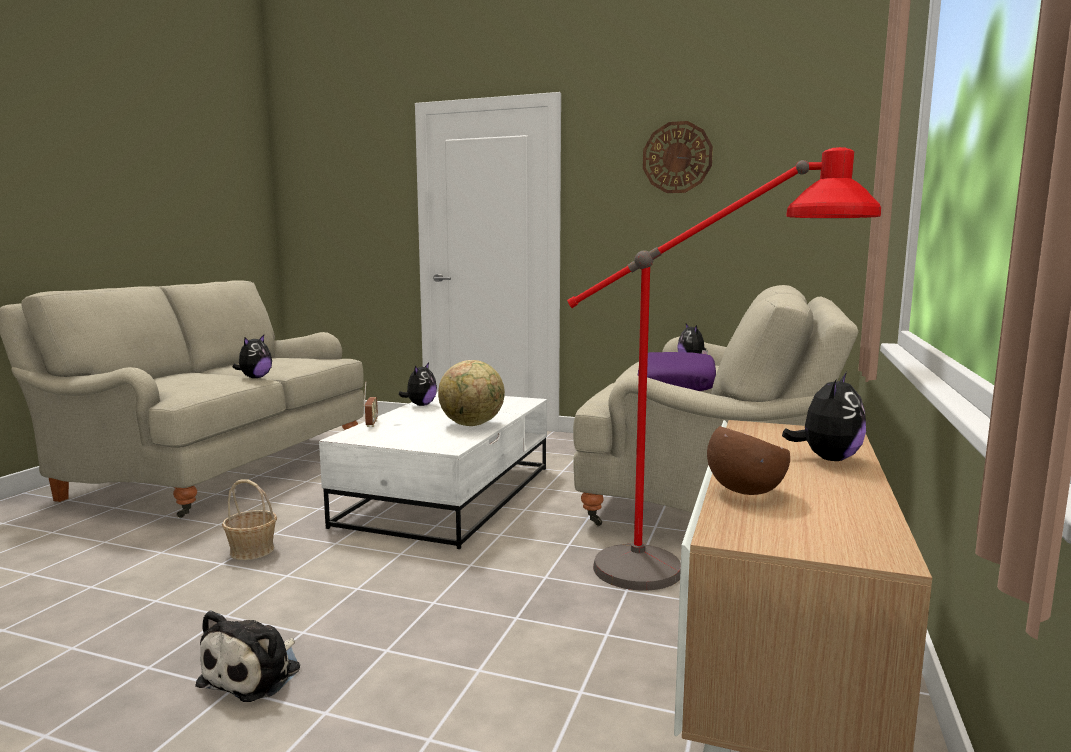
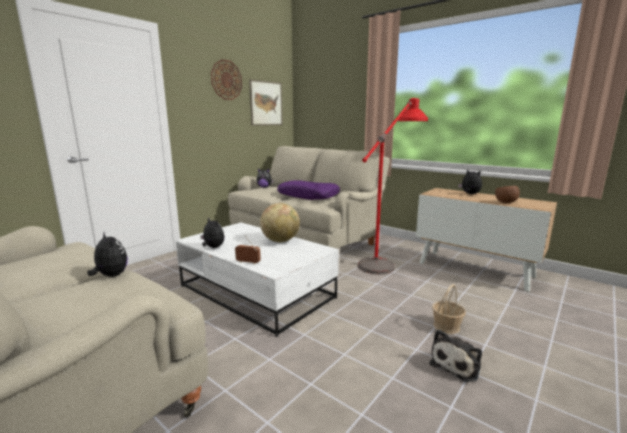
camera: 70 degrees left, 5 degrees up
(252, 551) = (296, 369): basket -> basket (446, 326)
(255, 674) = (456, 364): plush toy -> plush toy turned 90 degrees clockwise
(778, 194) = (266, 103): none -> picture

